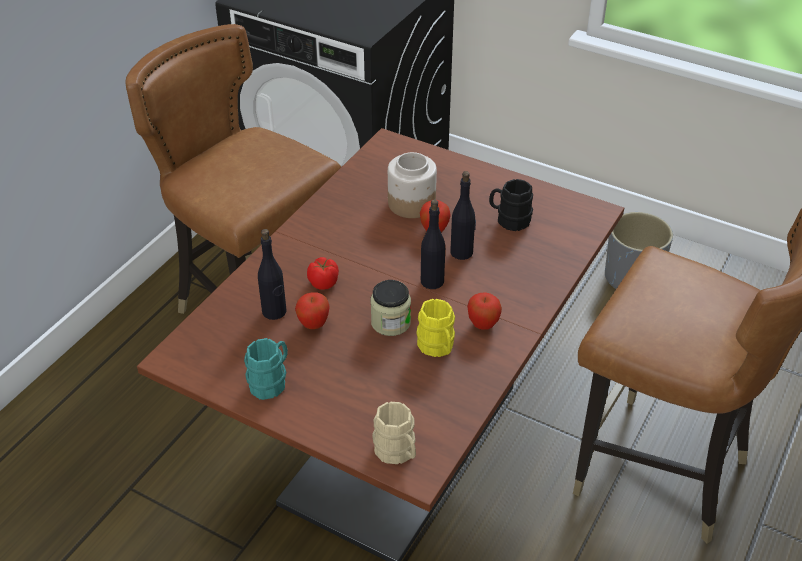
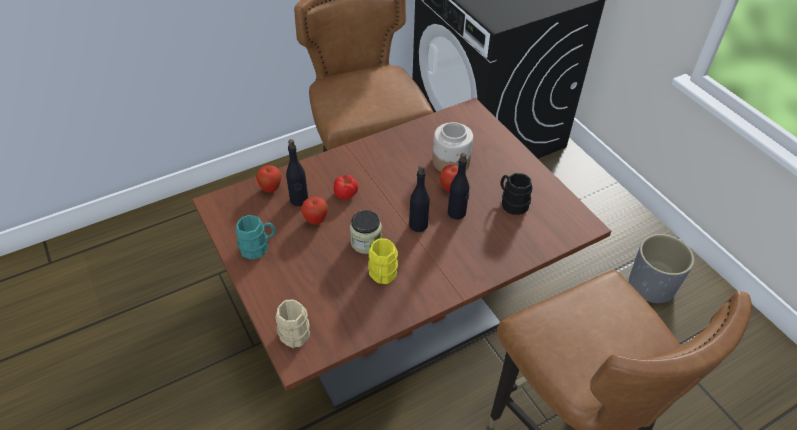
camera: 30 degrees right, 5 degrees up
(483, 325) = (427, 274): apple -> apple (271, 189)

